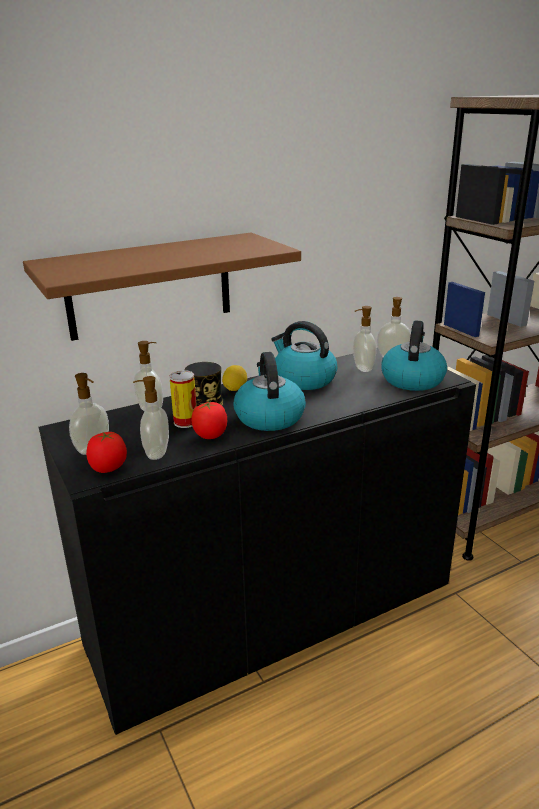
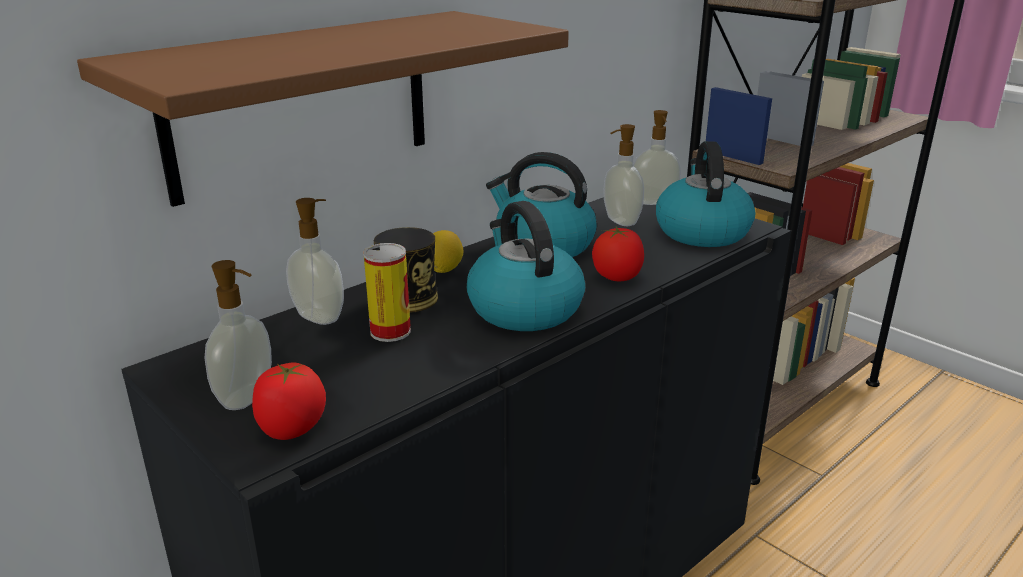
camera: 15 degrees left, 0 degrees up
(156, 453) = (365, 391): soap dispenser -> none
(211, 435) = (445, 349): tomato -> tomato (617, 277)

